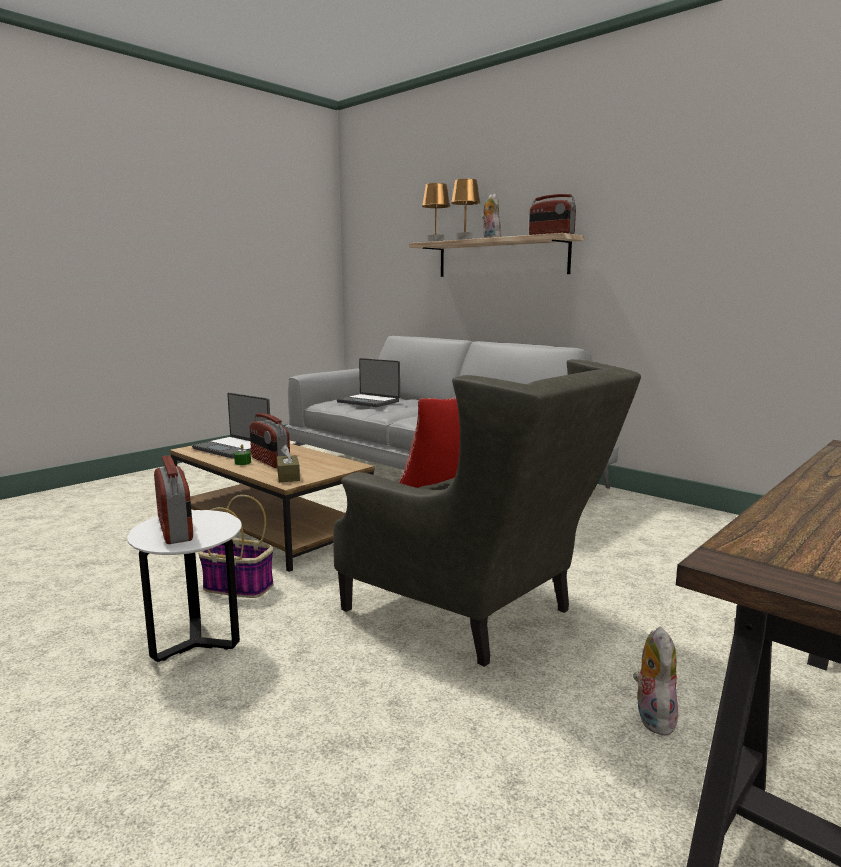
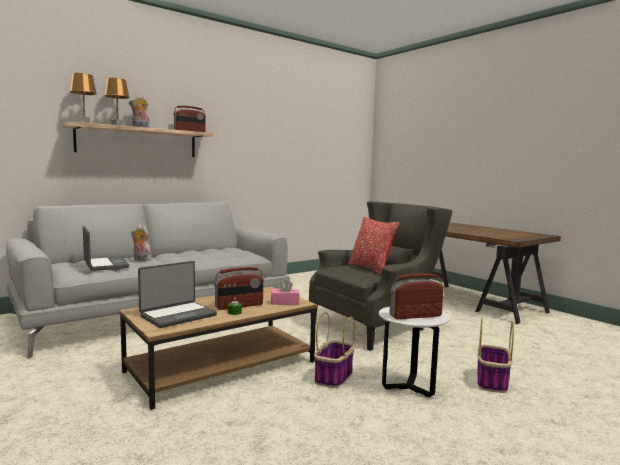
camera: 80 degrees left, 5 degrees down
(199, 738) = (492, 382): none -> basket
(288, 476) = (284, 302): brown tissue box -> pink tissue box
(369, 402) = (105, 265): laptop -> laptop turned 75 degrees counterclockwise
(652, 717) = (449, 314): plush toy -> plush toy (141, 260)

